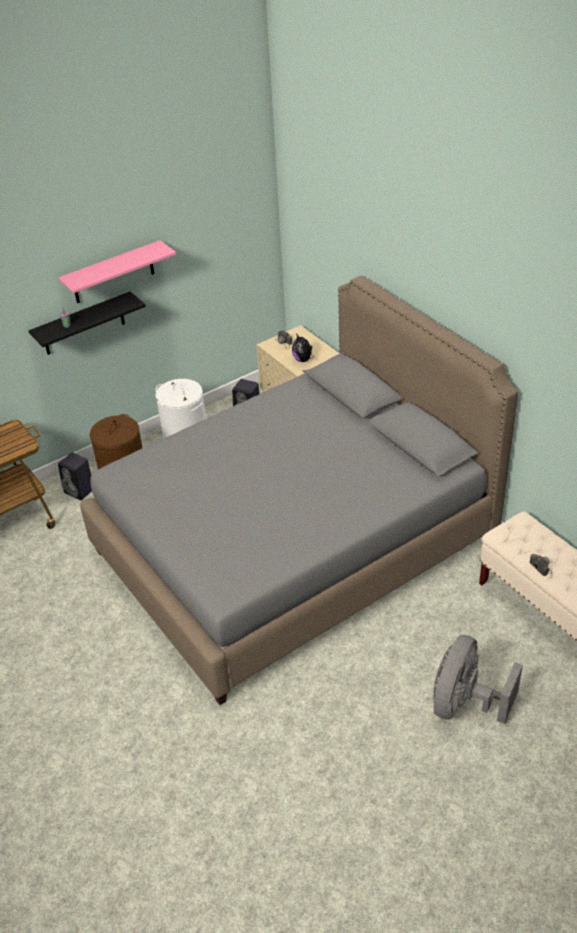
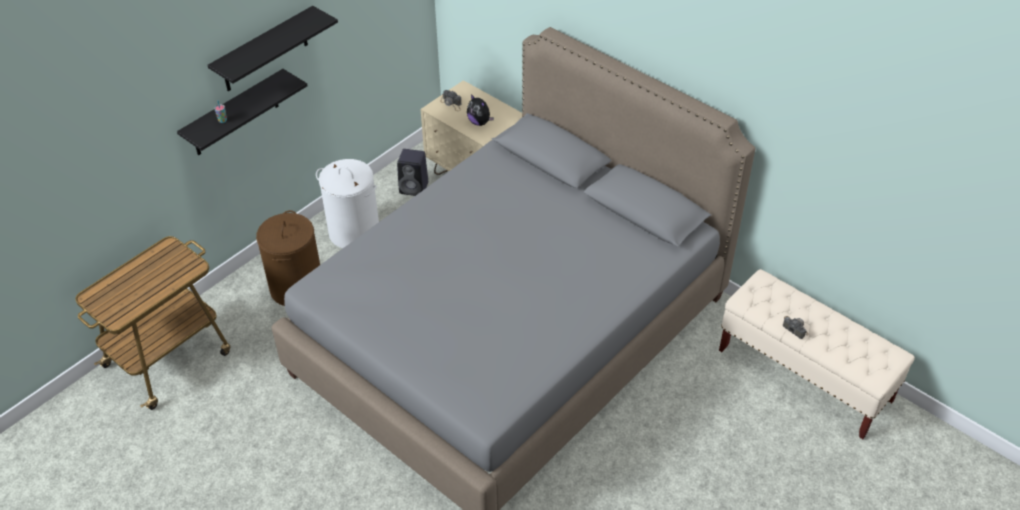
camera: 15 degrees left, 5 degrees up
(80, 491) = (246, 304): black speaker -> none
(113, 273) = (264, 50): pink shelf -> black shelf
(464, 704) = (740, 485): grey fan -> none

